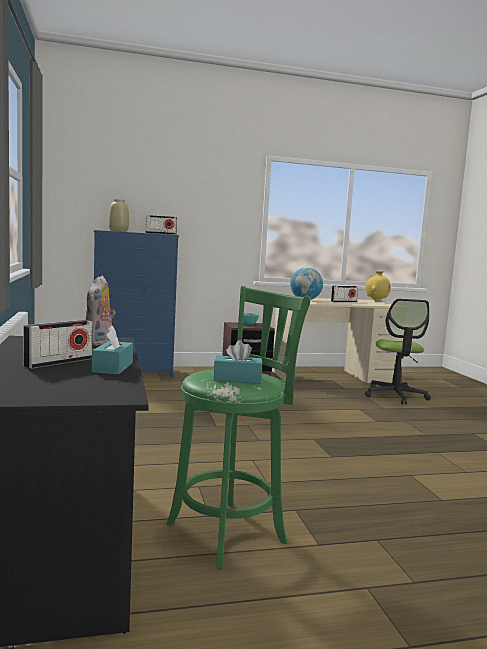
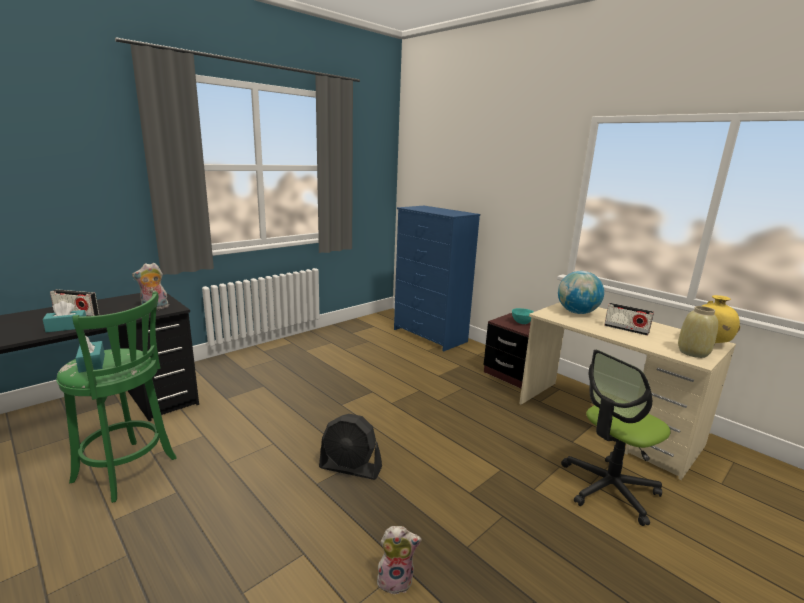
camera: 60 degrees right, 10 degrees up
(118, 231) = (425, 208): beige vase -> beige vase (693, 352)
(161, 233) = (445, 213): radio -> none
(319, 442) = (350, 468): none -> black fan
(446, 456) = (396, 580): none -> plush toy

